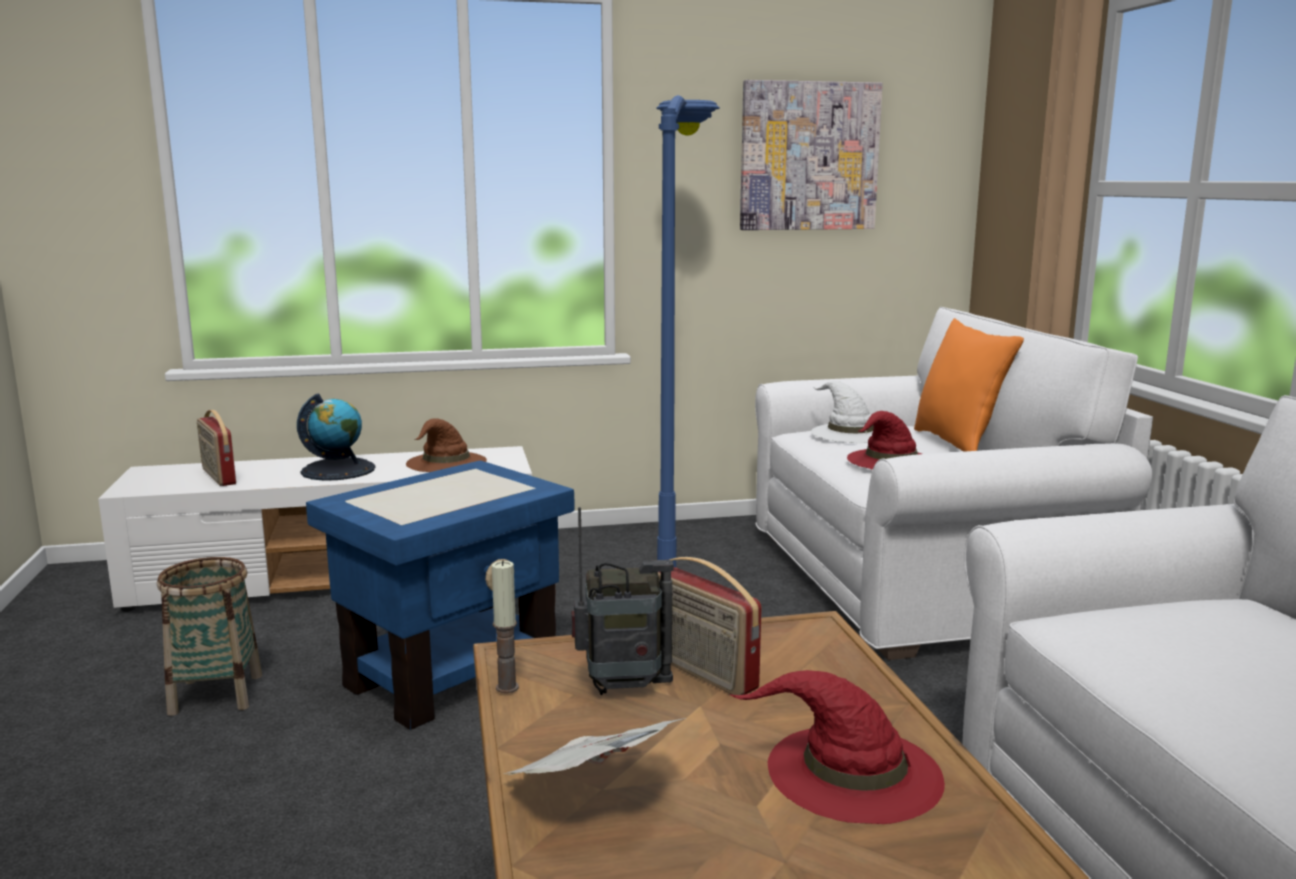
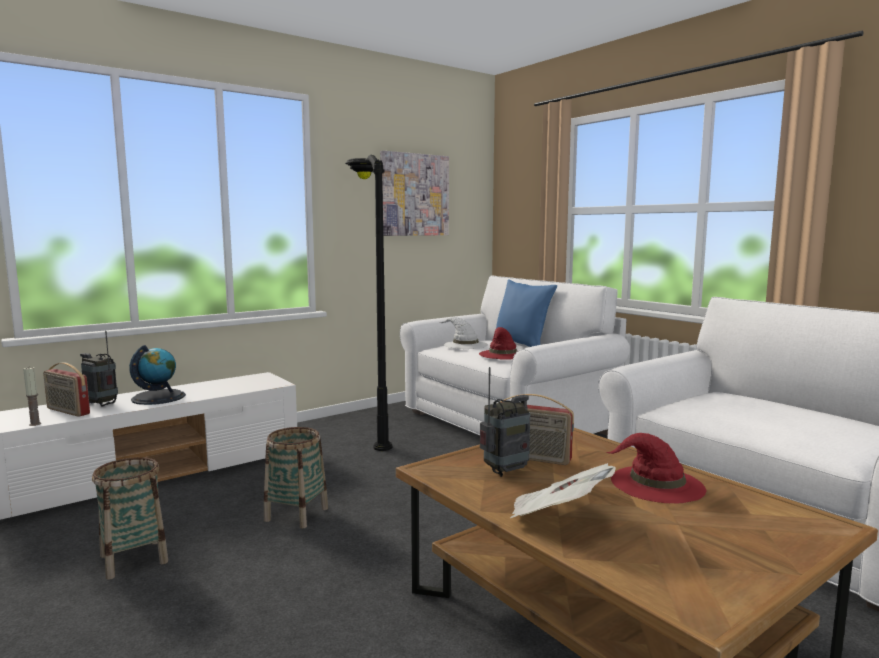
camera: 25 degrees left, 5 degrees down
(265, 471) = (102, 404): none -> radio
(446, 462) = (231, 385): brown hat -> none
(453, 676) = (296, 514): blue side table -> basket
(507, 687) = (446, 483): candle -> candle (35, 424)
(679, 556) = (372, 429): blue floor lamp -> black floor lamp
(958, 443) = (522, 344): orange pillow -> blue pillow

